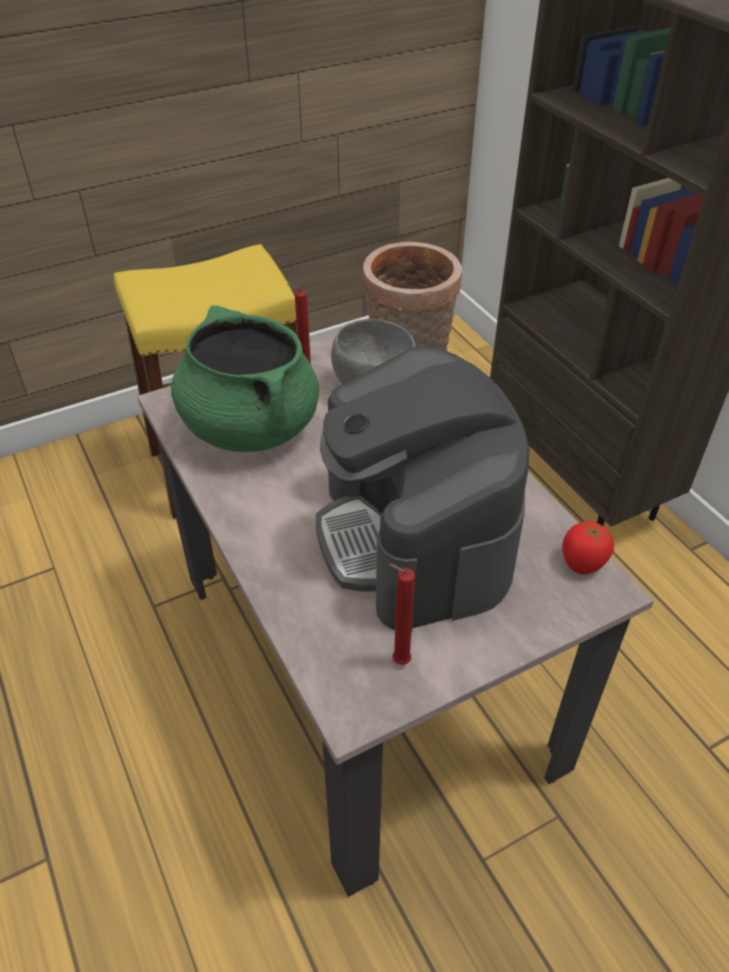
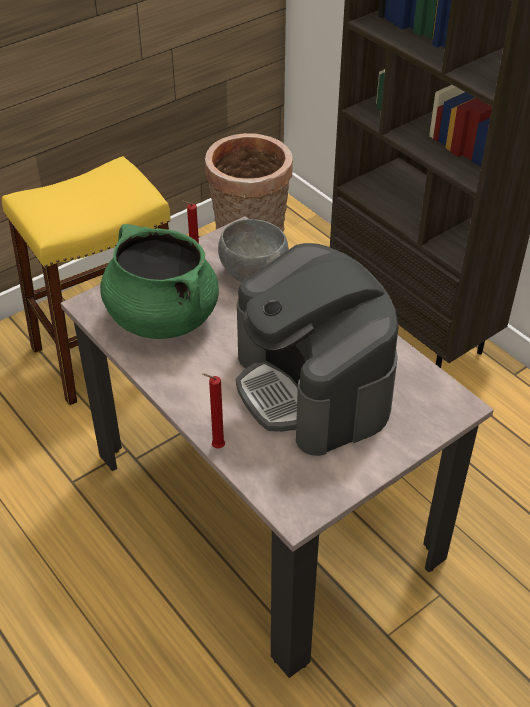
camera: 10 degrees left, 0 degrees up
(398, 661) = (321, 476): red candle -> red candle (216, 447)
(582, 563) = (439, 390): tomato -> none

